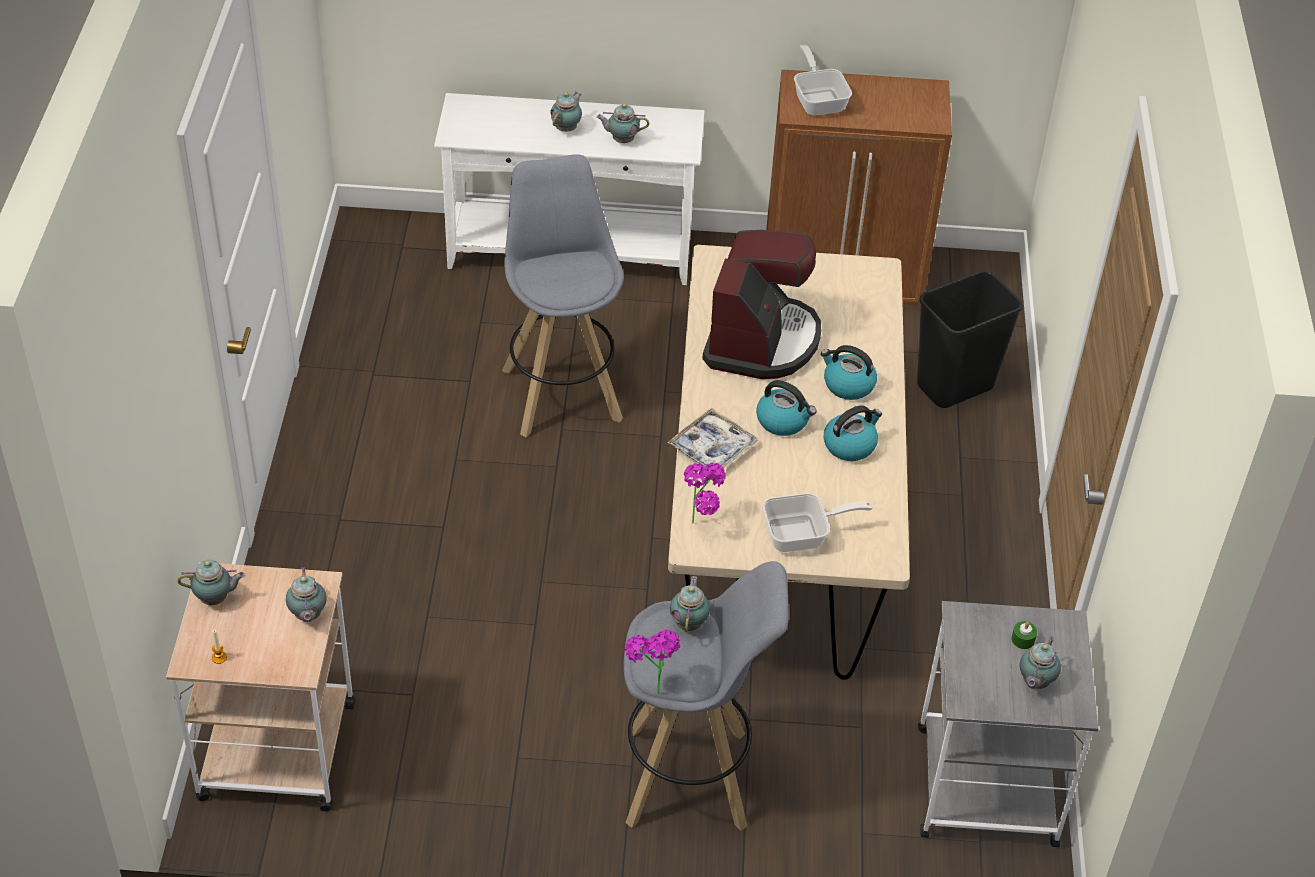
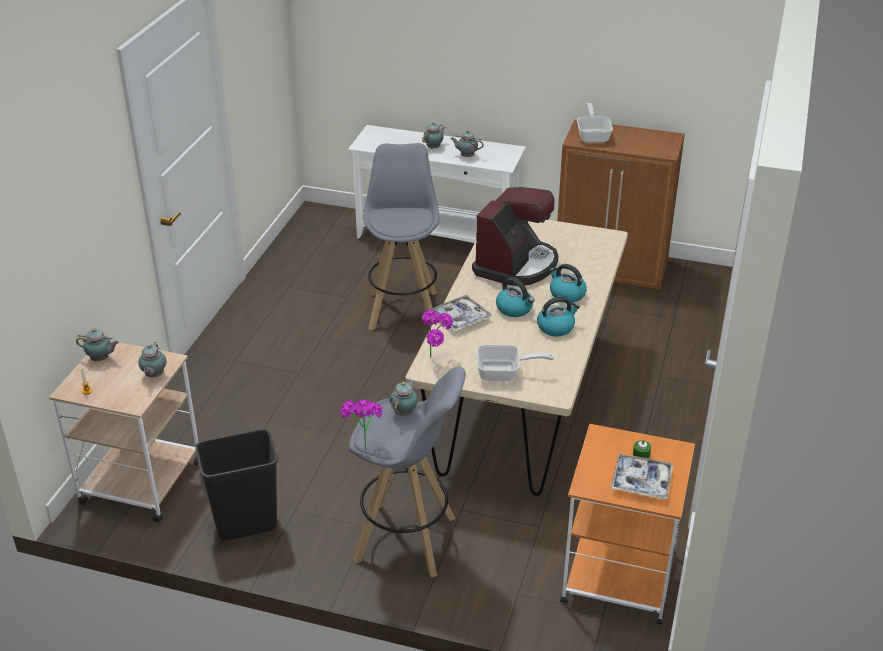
camera: 15 degrees right, 10 degrees down
(954, 387) = (668, 336): black trash can -> black trash can (245, 525)
(986, 789) = (618, 579): grey cart -> orange cart
(1034, 683) = (641, 482): teapot -> tray

